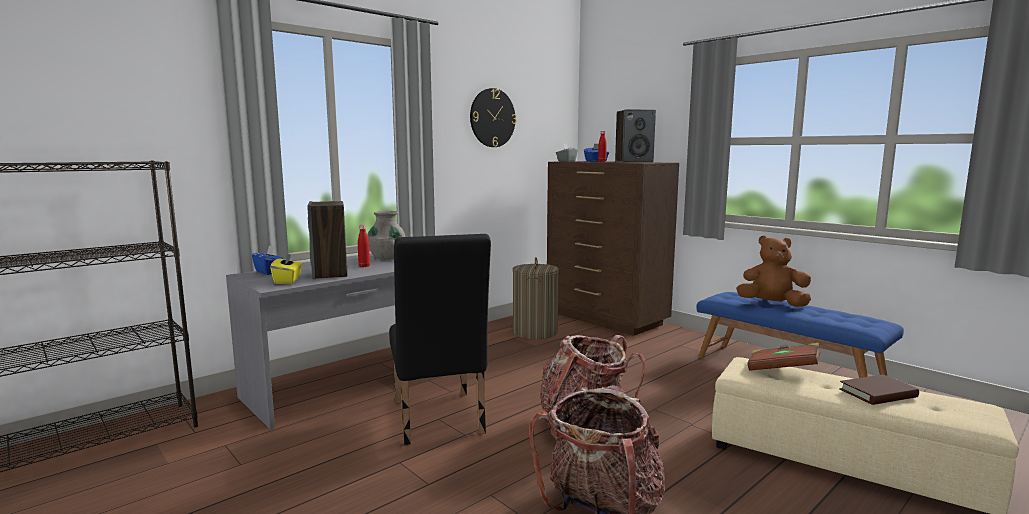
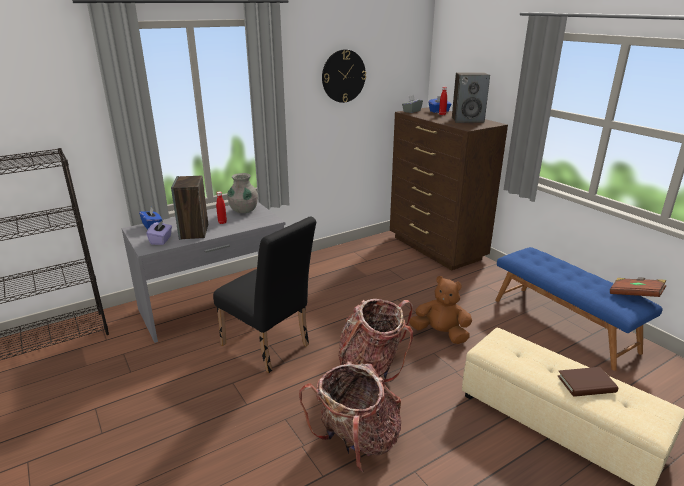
camera: 10 degrees right, 15 degrees up
(288, 280) = (161, 240): yellow tissue box -> purple tissue box
(438, 421) = (269, 347): black chair -> black chair turned 45 degrees counterclockwise
(535, 332) = (371, 260): laundry basket -> none
(772, 304) = (558, 270): brown plush toy -> brown plush toy (440, 334)
(782, 370) = (524, 348): brown book -> brown book (635, 295)

